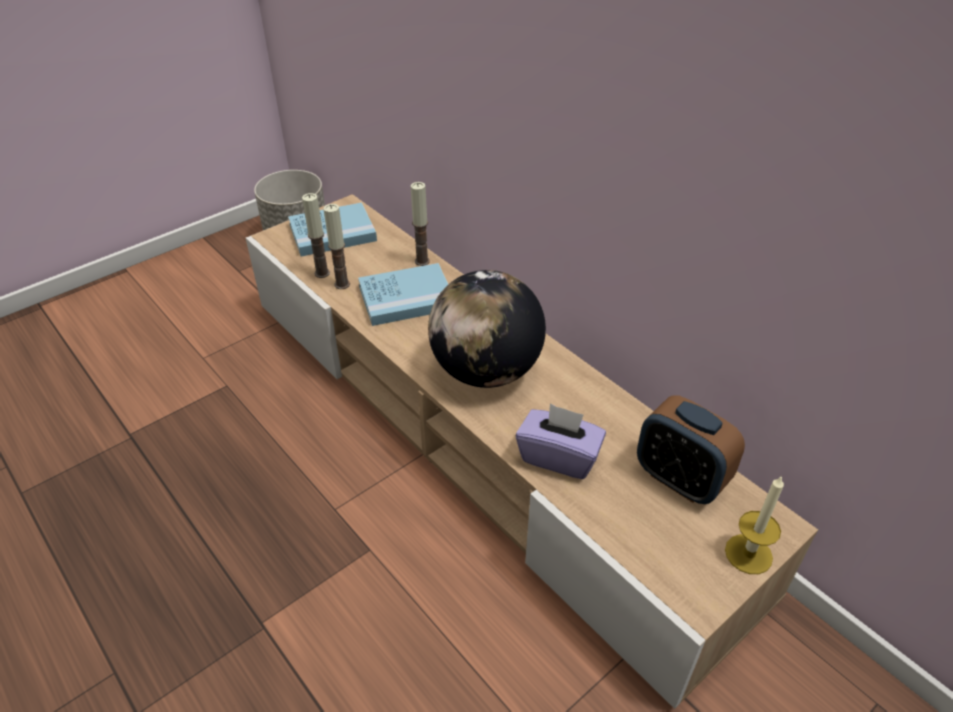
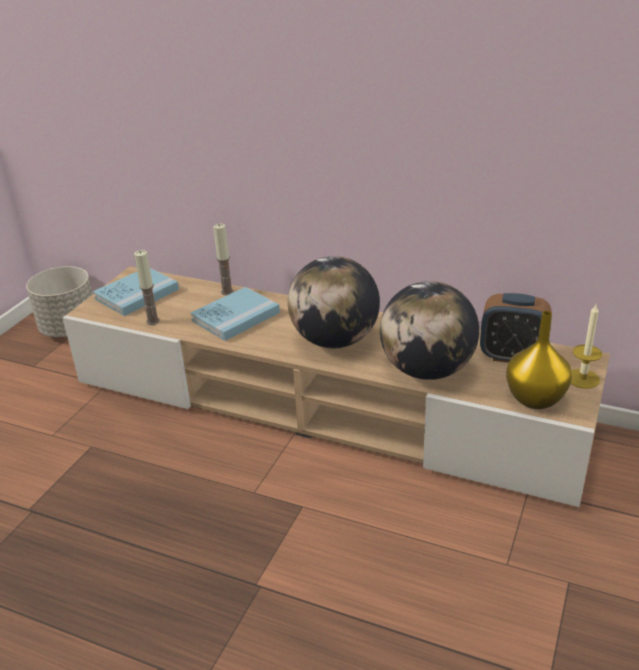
camera: 25 degrees left, 10 degrees down
(342, 284) = (176, 323): candle -> none
(559, 457) = (427, 370): purple tissue box -> globe
(660, 559) = (535, 399): none -> yellow vase

